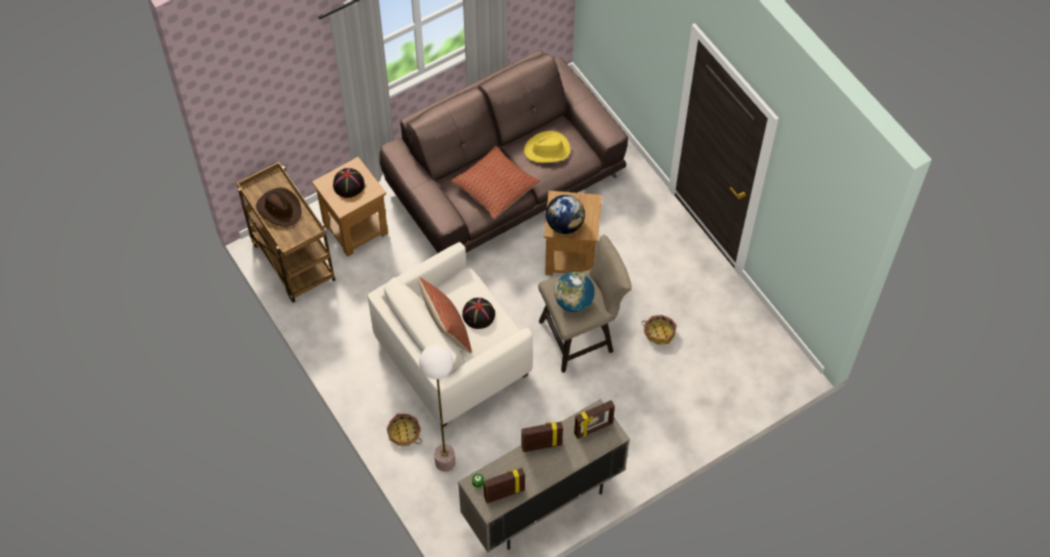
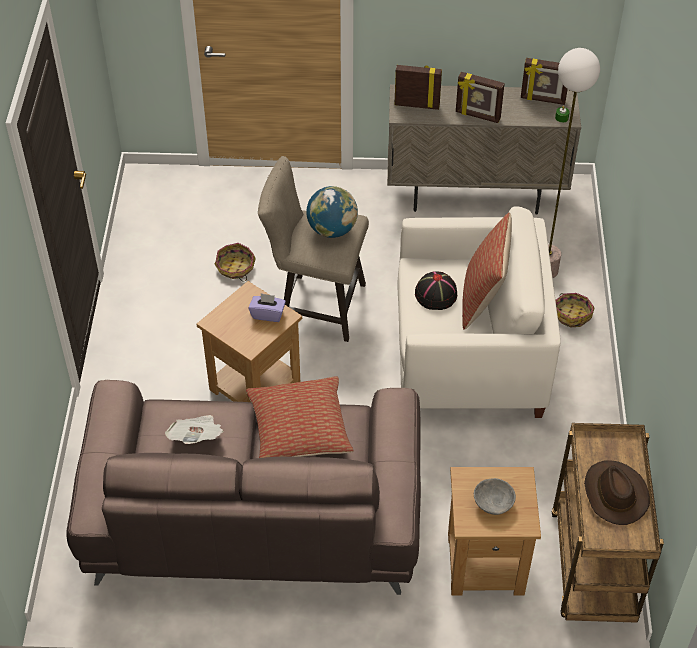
camera: 145 degrees left, 10 degrees down
(349, 184) = (492, 503): black hat -> grey bowl
(547, 150) = (197, 438): yellow hat -> newspaper
(564, 224) = (268, 314): globe -> purple tissue box

